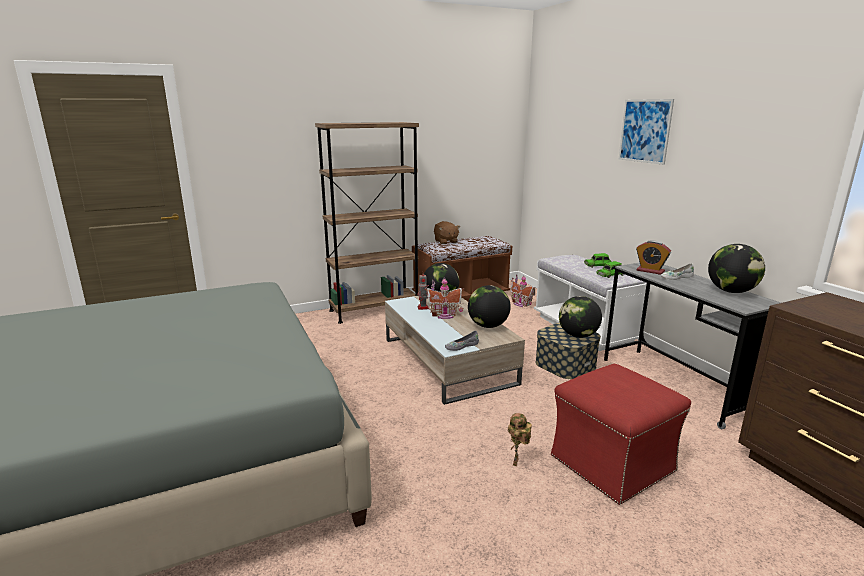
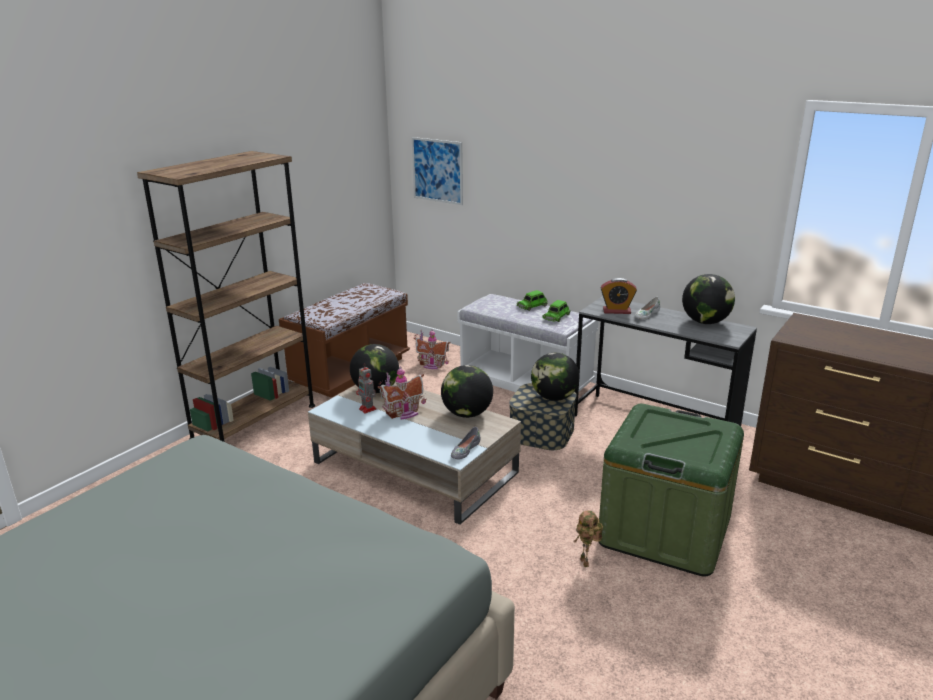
camera: 30 degrees left, 5 degrees up
(445, 241) = (323, 304): brown plush toy -> none
(611, 464) = (664, 530): red ottoman -> green storage box
(645, 131) = (570, 148): picture -> picture (437, 170)

